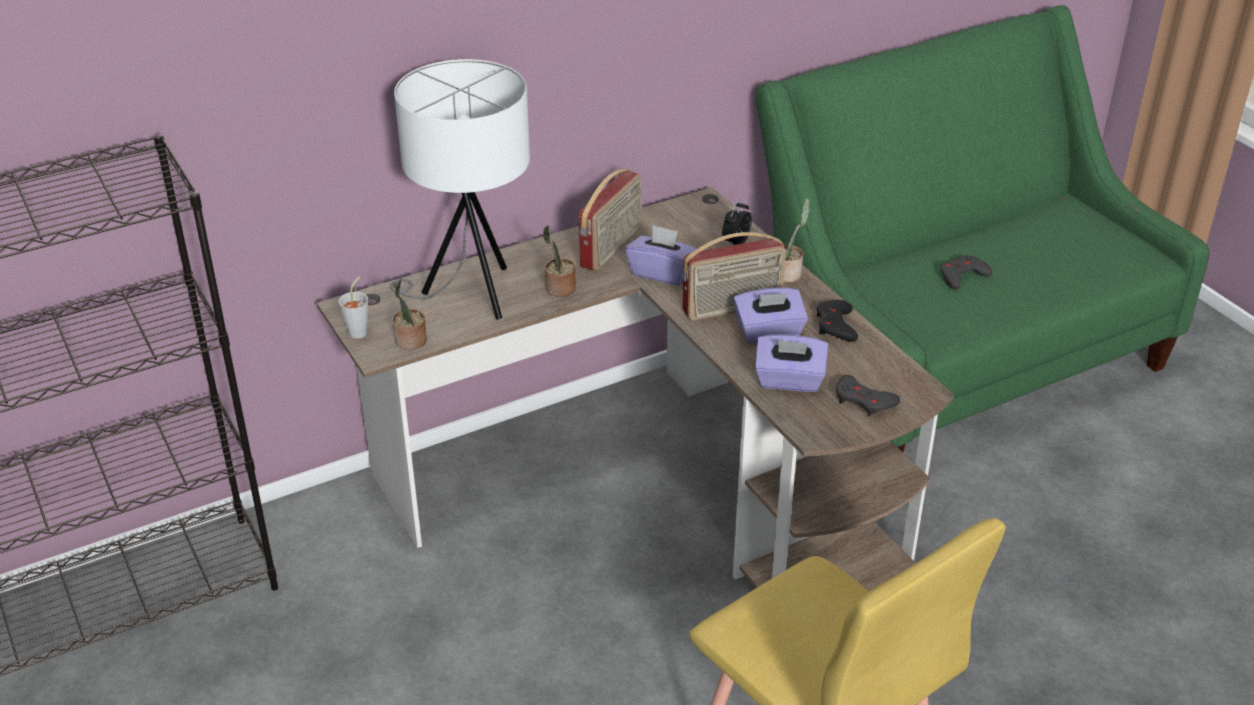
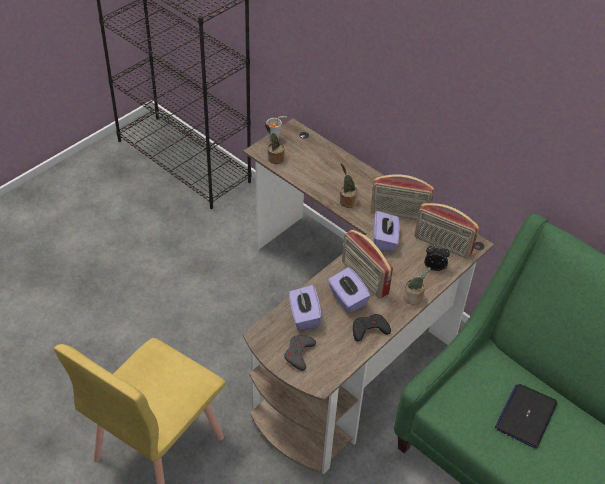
camera: 70 degrees right, 10 degrees up
(470, 294) = (325, 168): white table lamp -> none
(695, 227) = (442, 245): none -> radio
(962, 276) = (526, 416): grey game controller -> laptop

